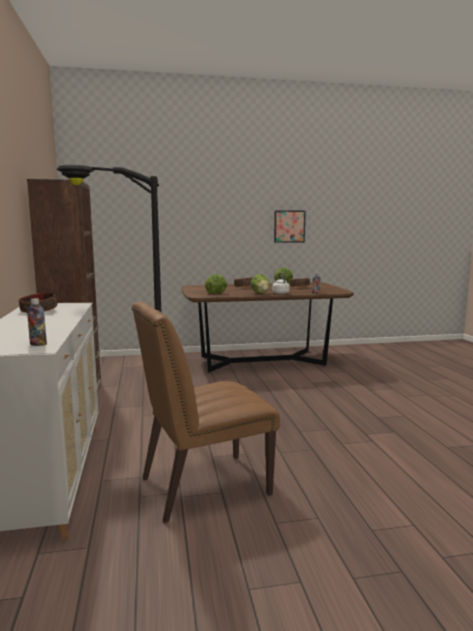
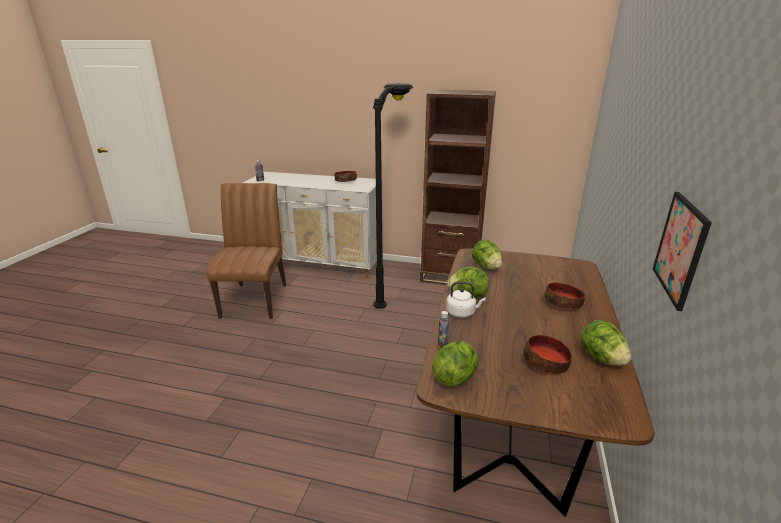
camera: 115 degrees right, 15 degrees up
(332, 291) = (455, 377): none -> lettuce

